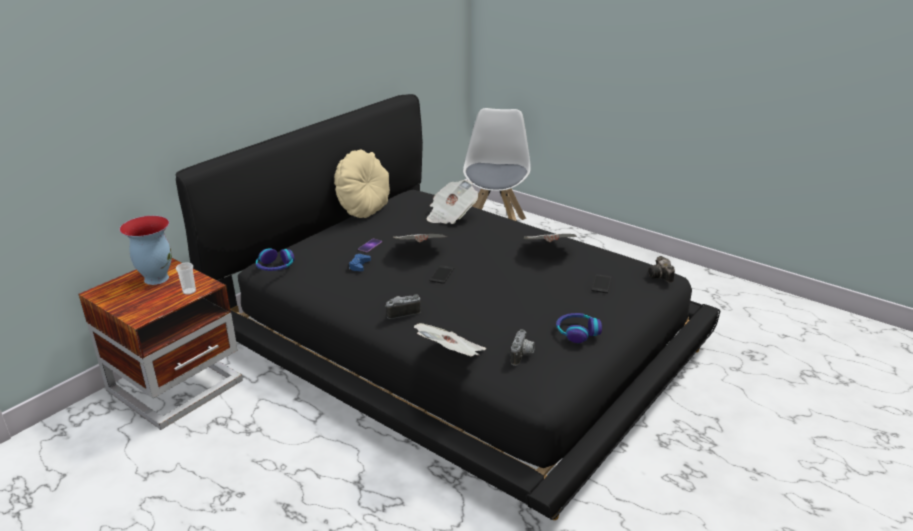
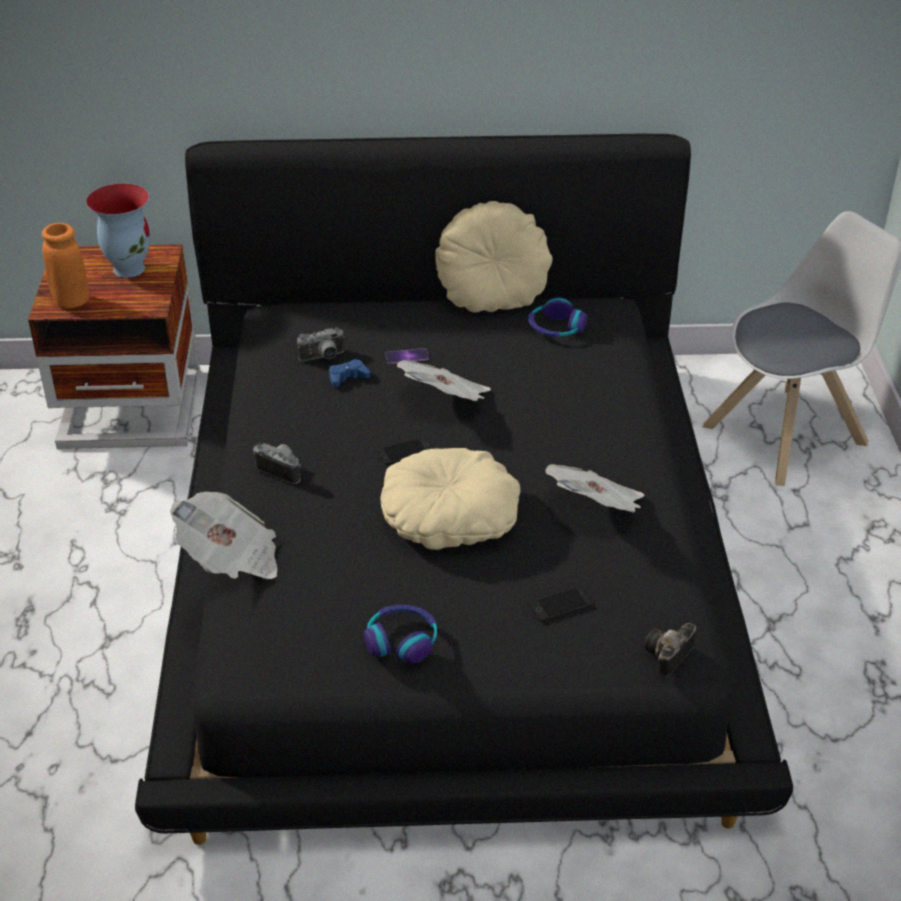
camera: 50 degrees right, 10 degrees up
(148, 308) = (71, 301): none -> orange vase
(189, 291) = (127, 304): cup -> none
(275, 267) = (273, 322): headphones -> headphones (555, 328)
(451, 215) = (577, 372): newspaper -> none
(503, 283) = (450, 513): none -> beige pillow
(523, 356) = (291, 618): camera -> camera (323, 358)

